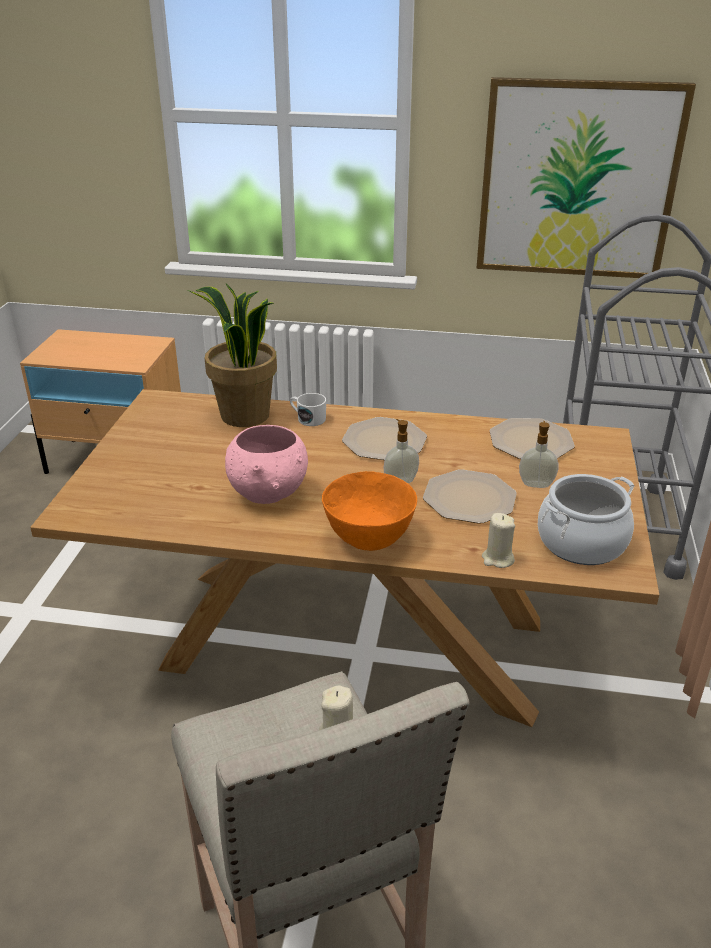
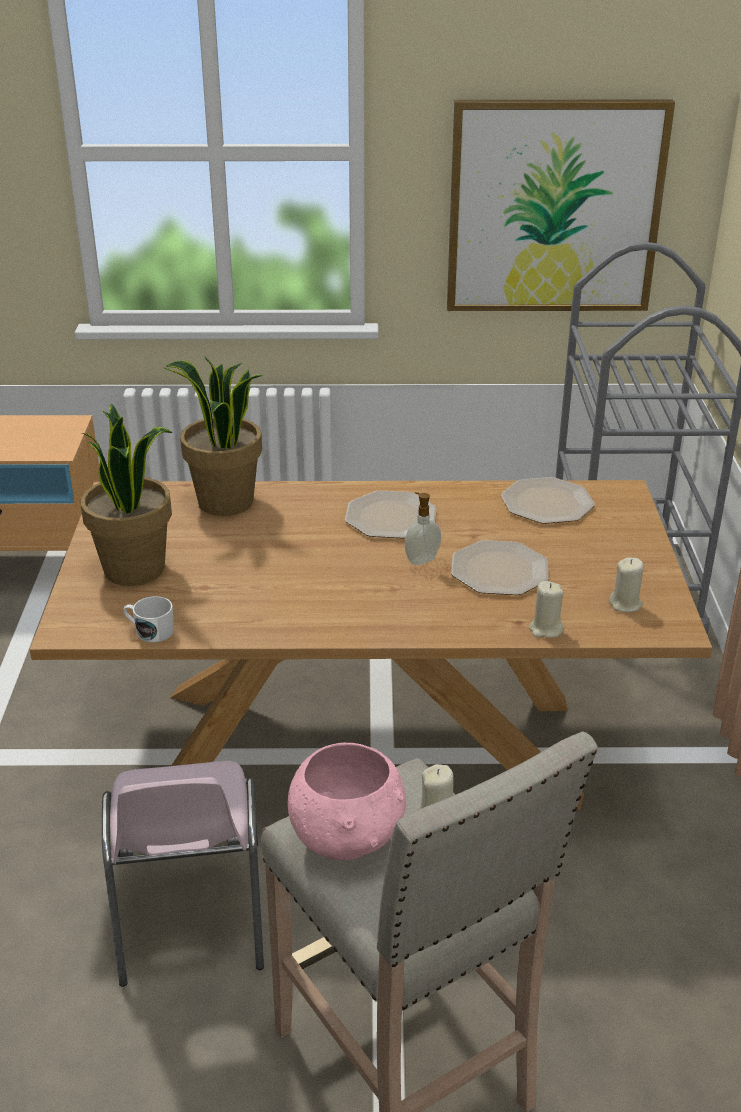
camera: 10 degrees left, 0 degrees up
(147, 466) = (136, 569): none -> potted plant
(157, 776) = (189, 913): none -> pink chair
(269, 493) = (284, 586): pink bowl -> pink bowl (347, 839)
(308, 419) = (298, 499): white mug -> white mug (150, 631)
(370, 539) = (408, 623): orange bowl -> none
(536, 484) = (564, 548): soap dispenser -> none
(582, 542) = (625, 604): cooking pot -> beige candle

